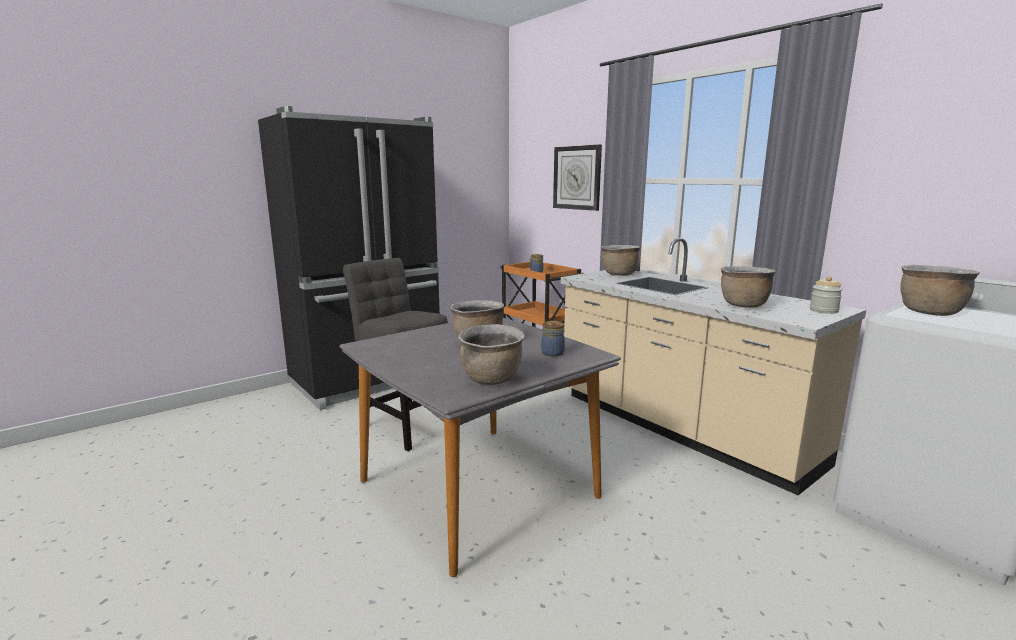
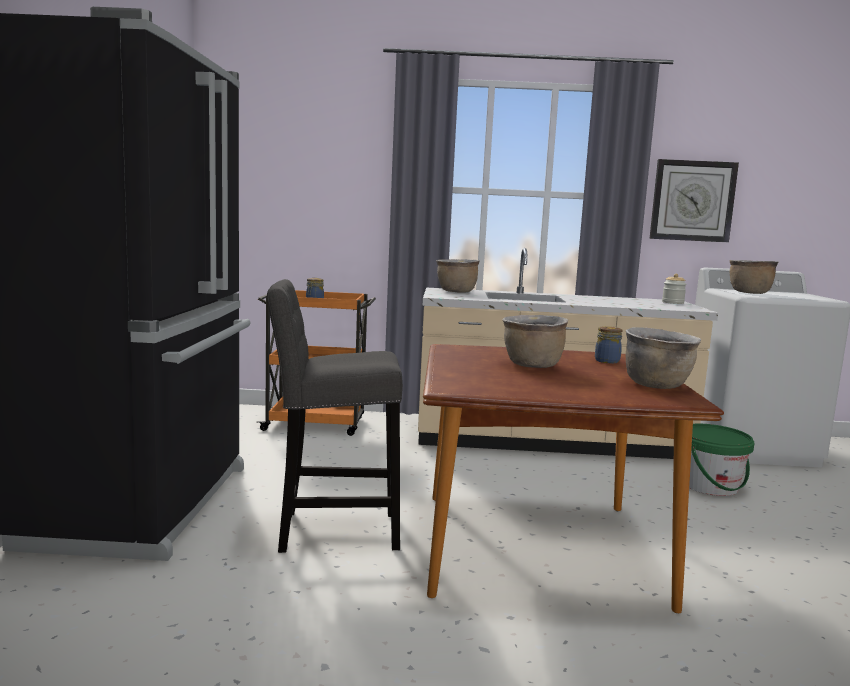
camera: 50 degrees left, 5 degrees down
(477, 488) = (536, 547): grey dining table -> brown dining table
(577, 178) = (334, 181): wall clock -> wall clock (692, 201)
(743, 305) = (629, 304): brown cooking pot -> none
(751, 524) = (709, 485): none -> green bucket

